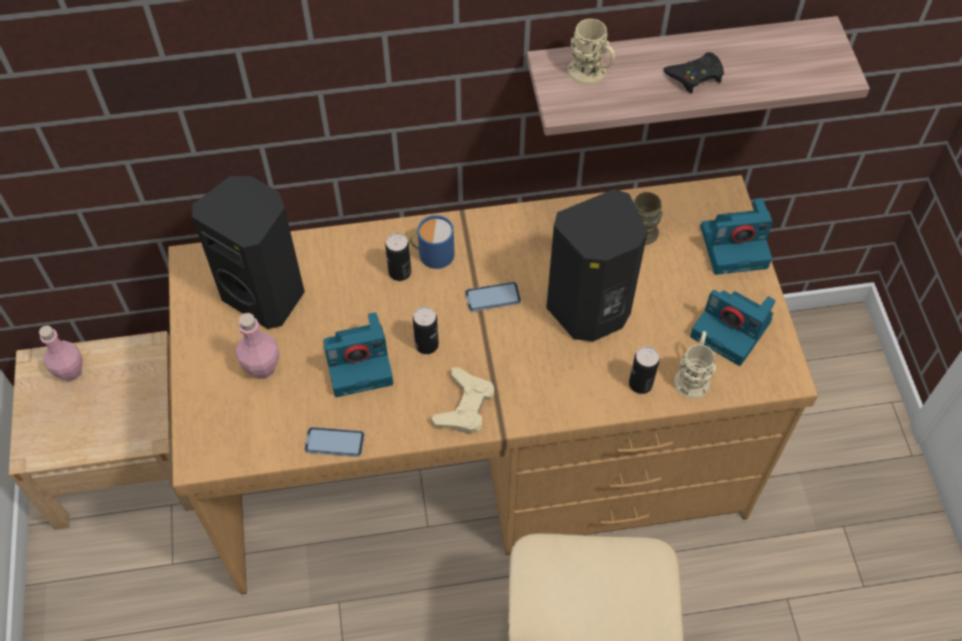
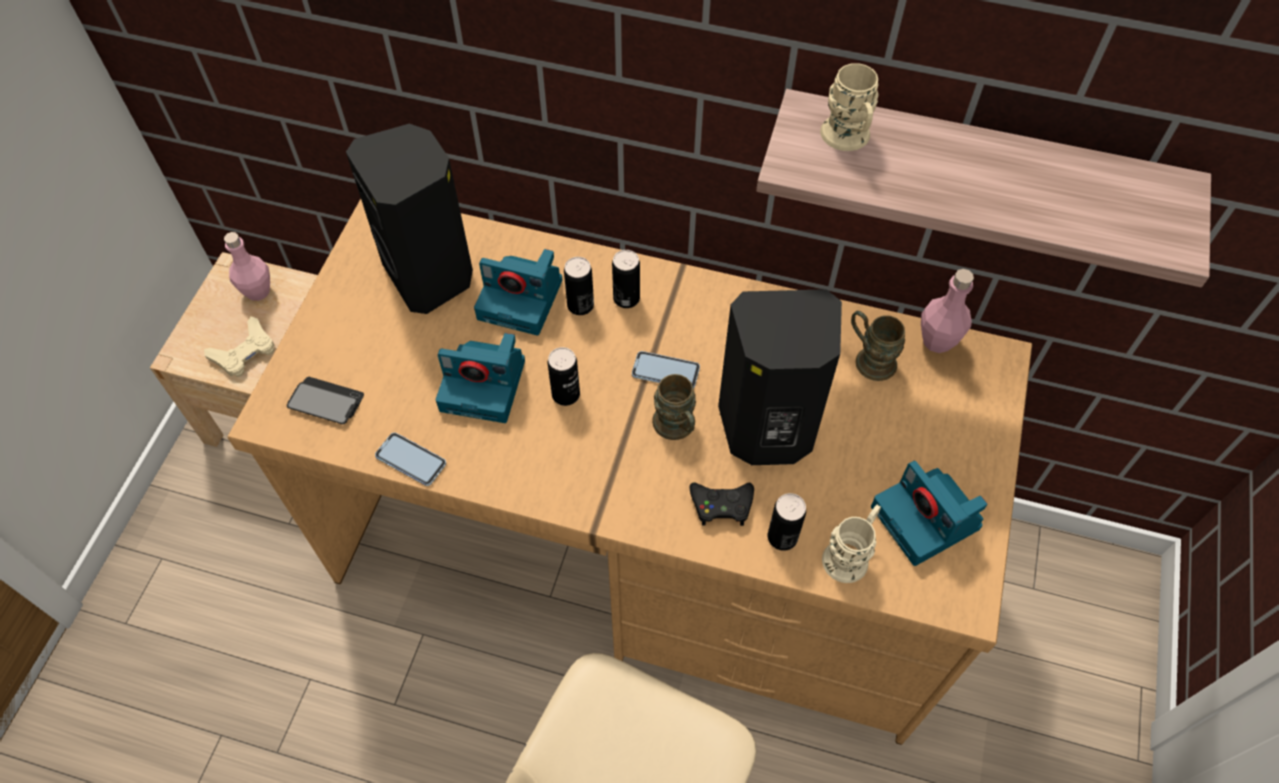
camera: 25 degrees right, 0 degrees up
(239, 426) = (326, 401): none -> phone
(262, 367) = (383, 350): pink bottle -> pink bottle (937, 341)
(432, 253) = (626, 298): blue mug -> can
(464, 406) = (569, 478): beige game controller -> beige game controller (244, 352)
(524, 336) = (677, 428): none -> brown mug
(695, 76) = (979, 183): black game controller -> black game controller (721, 505)
(735, 246) = (981, 422): camera -> camera (522, 299)

